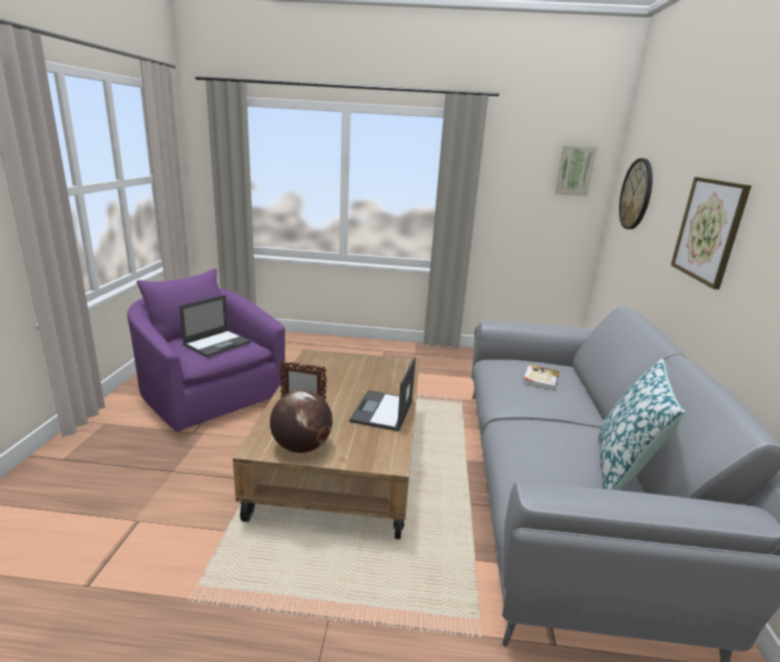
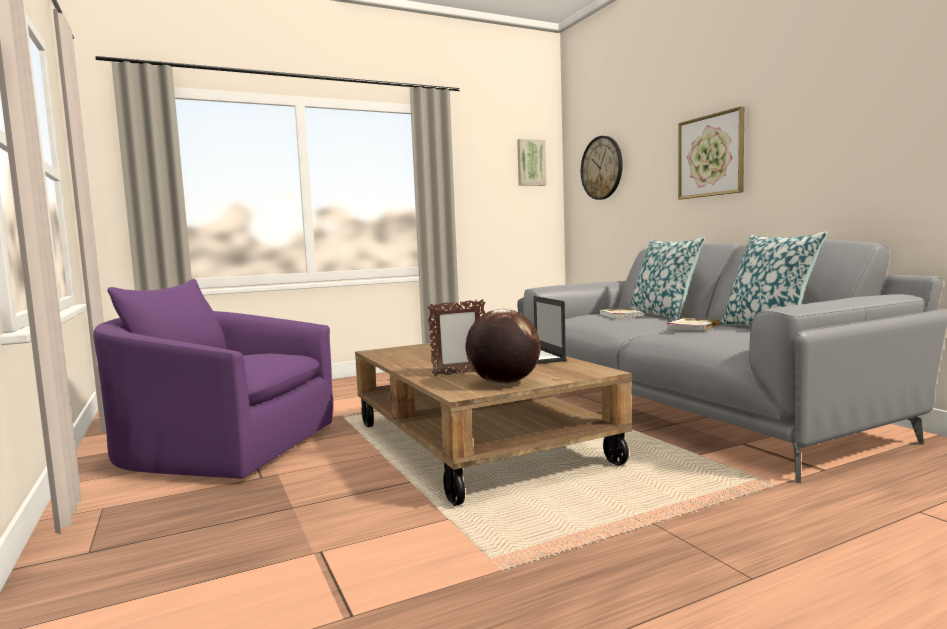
camera: 30 degrees left, 15 degrees down
(218, 343) = (252, 357): laptop -> none
(551, 434) = (692, 327): none -> book
(585, 393) = (663, 316): none -> pillow

